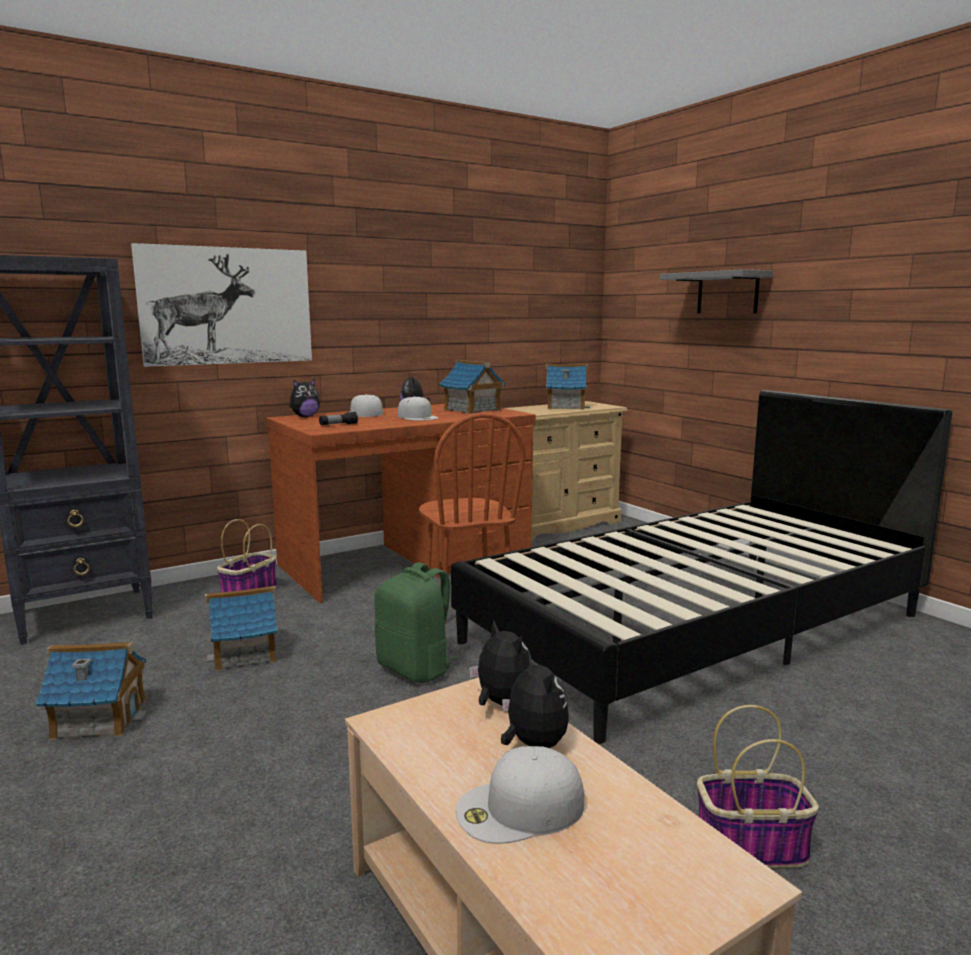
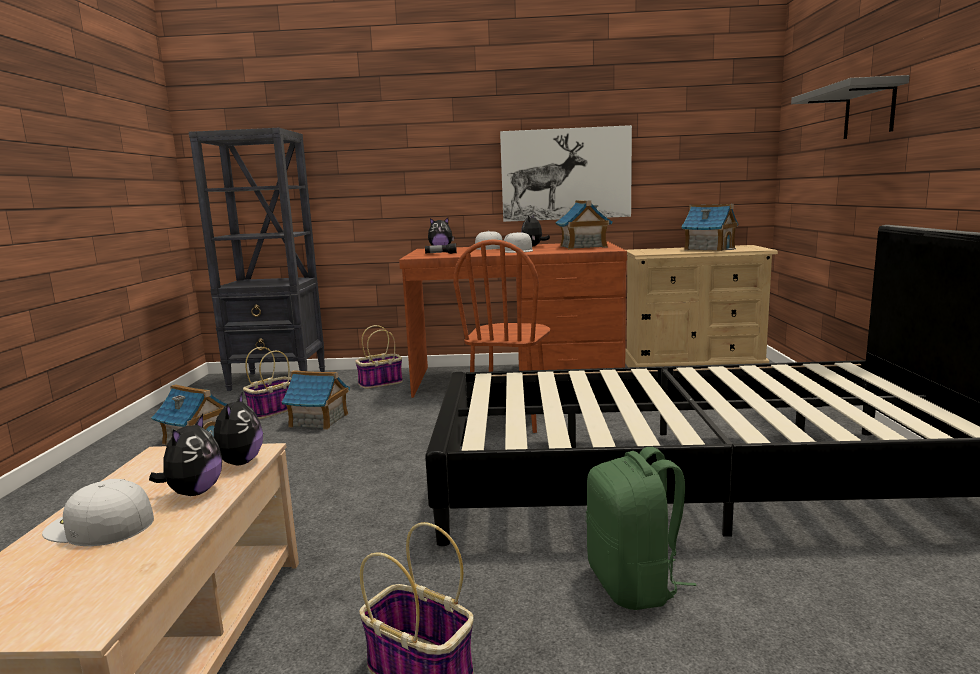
camera: 35 degrees right, 0 degrees up
(154, 655) = (274, 410): none -> basket
(227, 306) = (387, 160): picture -> picture (565, 174)
(416, 669) = (400, 455): green backpack -> green backpack (634, 584)

